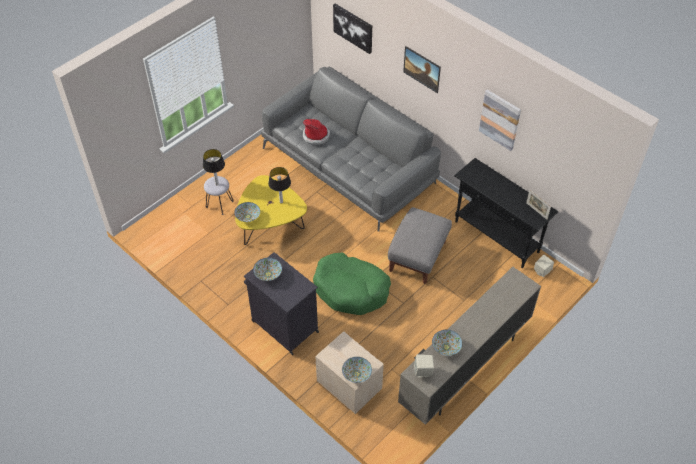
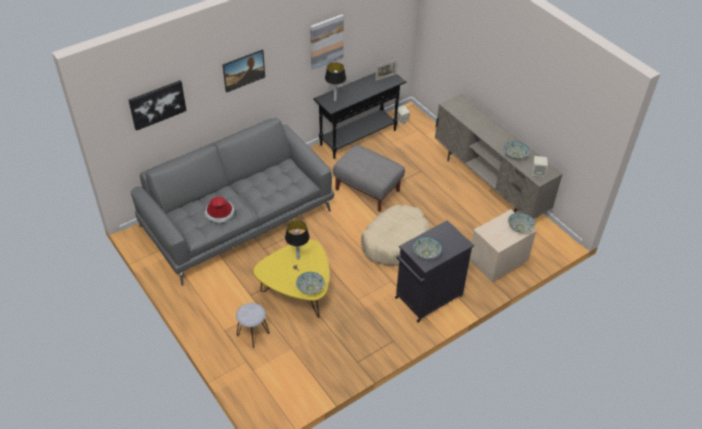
camera: 80 degrees left, 5 degrees down
(217, 184) = (251, 311): table lamp -> table lamp (335, 100)
(351, 289) = (395, 242): green dog bed -> beige dog bed

